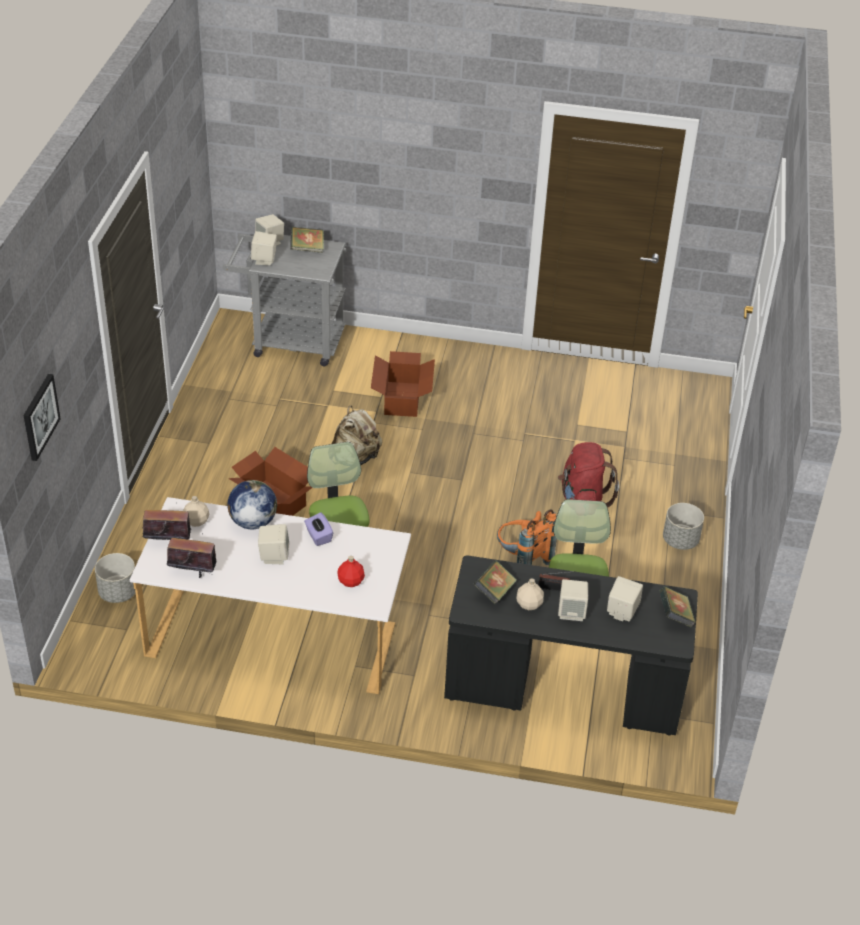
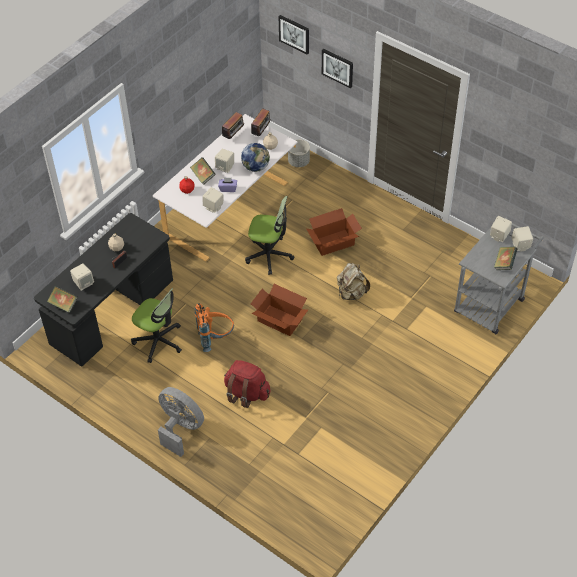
camera: 120 degrees right, 10 degrees up
(78, 379) = (337, 67): none -> picture
(403, 399) = (398, 339): cardboard box -> cardboard box (279, 321)
(494, 592) = (135, 237): book -> book (203, 176)
(571, 612) = (99, 262): beige speaker -> beige speaker (213, 207)
(680, 541) = (180, 428): grey planter -> grey fan

